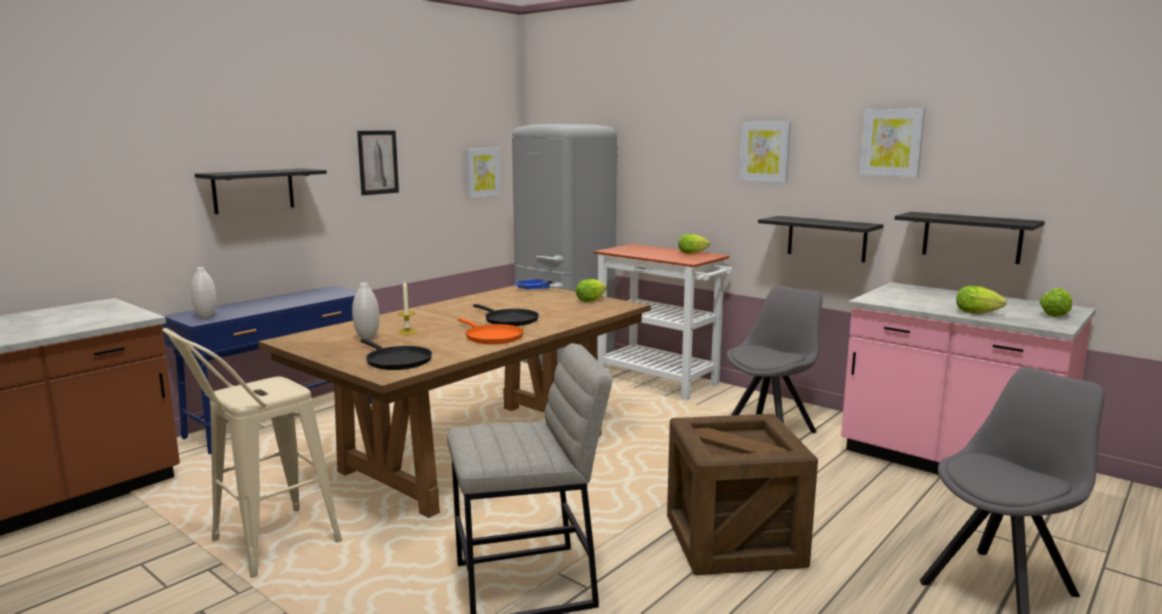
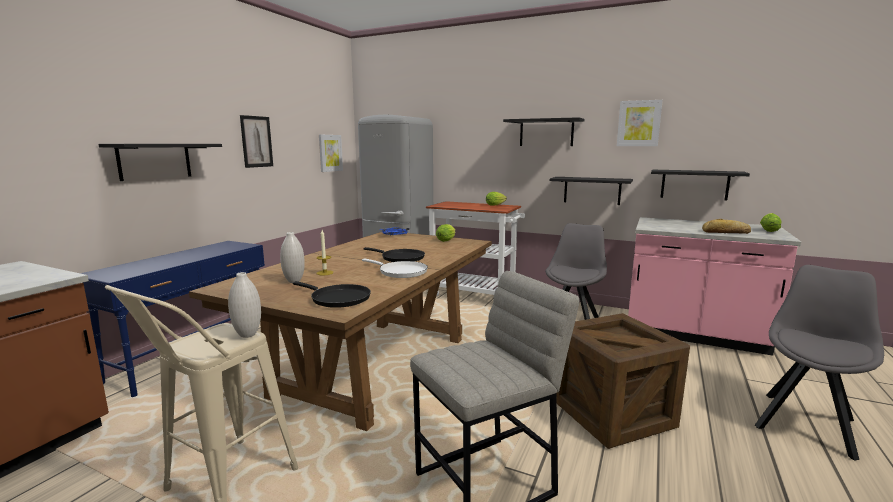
camera: 15 degrees left, 0 degrees up
(206, 317) = (121, 273): white vase -> white vase (247, 335)
(491, 337) = (400, 272): orange frying pan -> white frying pan
(765, 152) = (546, 133): picture -> black shelf
(979, 313) = (726, 232): lettuce -> bread

